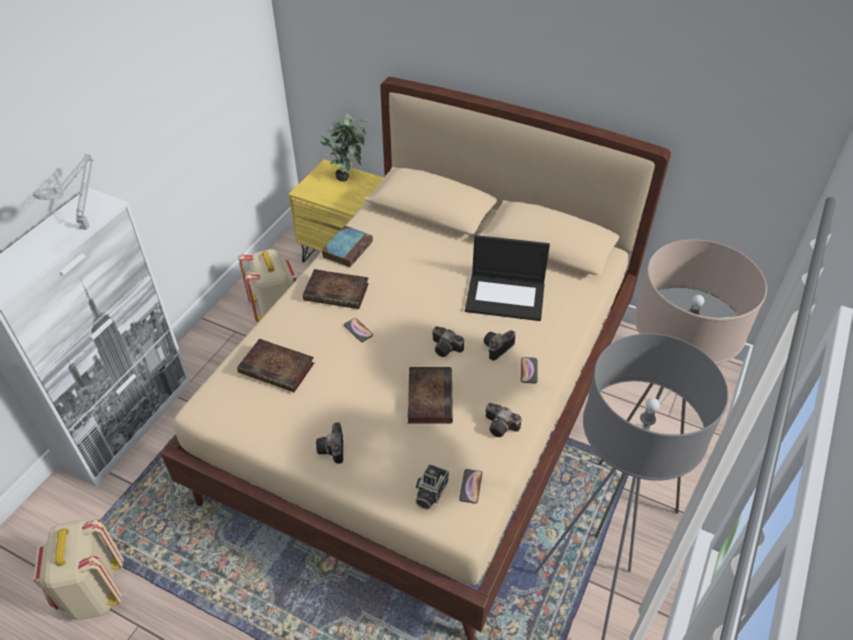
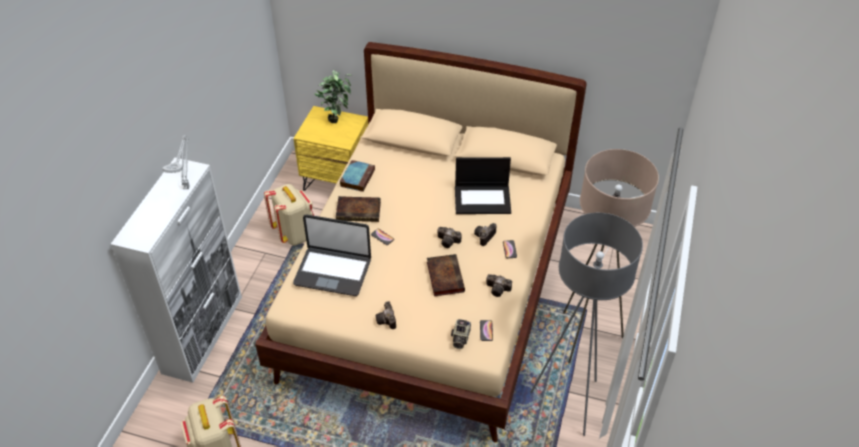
camera: 10 degrees left, 0 degrees up
(278, 368) = (333, 271): book -> laptop

